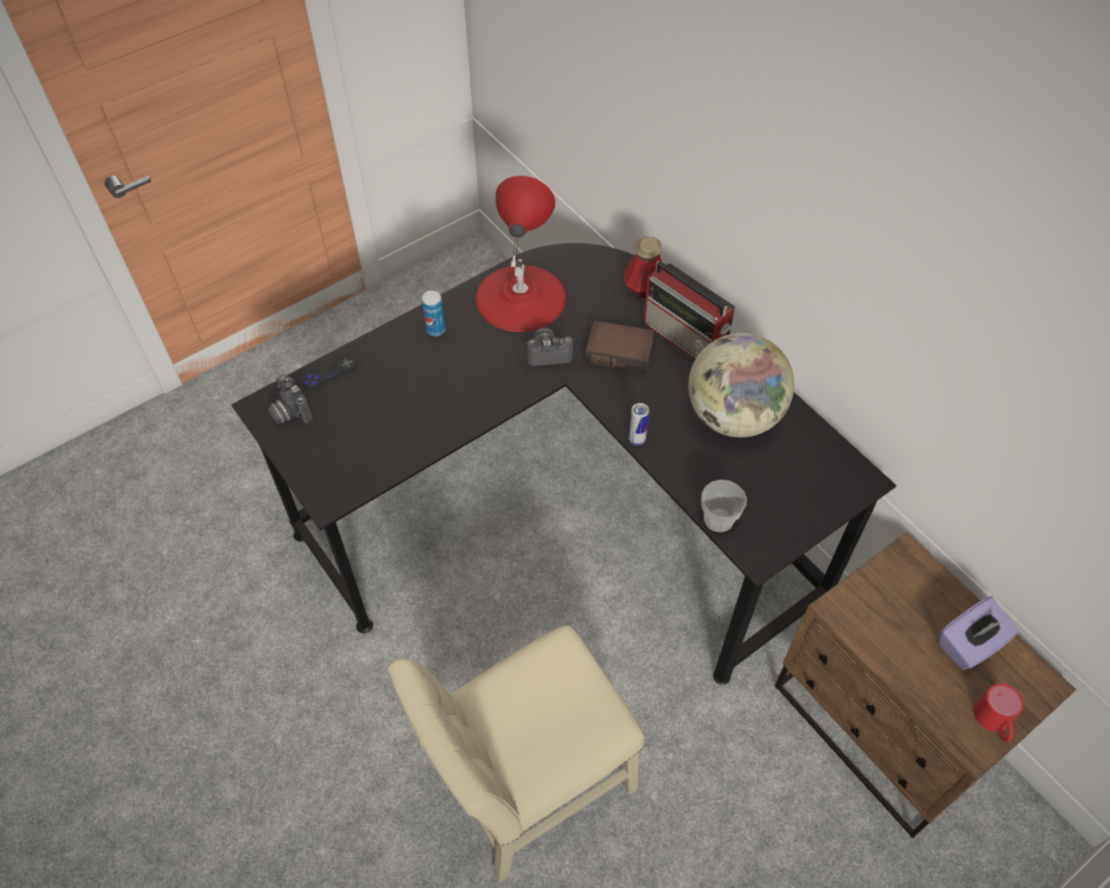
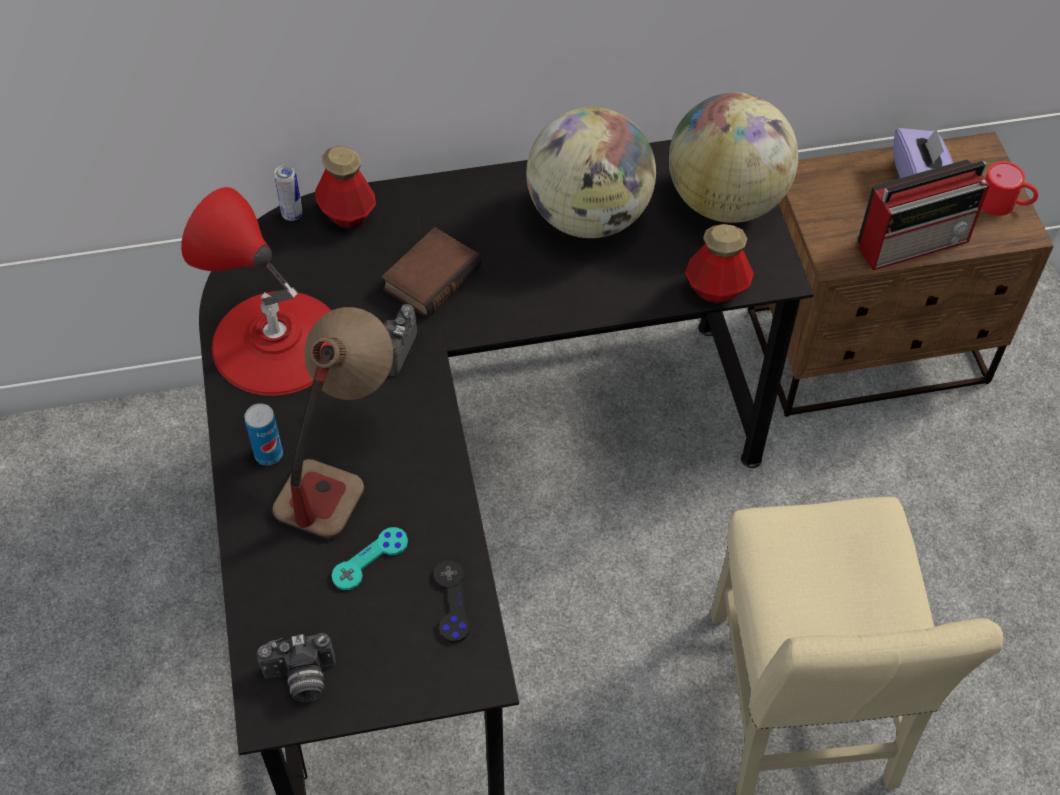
camera: 65 degrees left, 0 degrees up
(329, 373) = (263, 606): black game controller -> black game controller (451, 602)
(385, 410) = (370, 559): none -> turquoise game controller
(446, 365) = (338, 464): none -> table lamp
(637, 439) = (570, 315): can -> can (292, 214)
(685, 339) = (453, 209): radio -> radio (915, 242)
(718, 519) = (716, 289): cup -> bottle
(809, 495) = (726, 201): none -> globe

